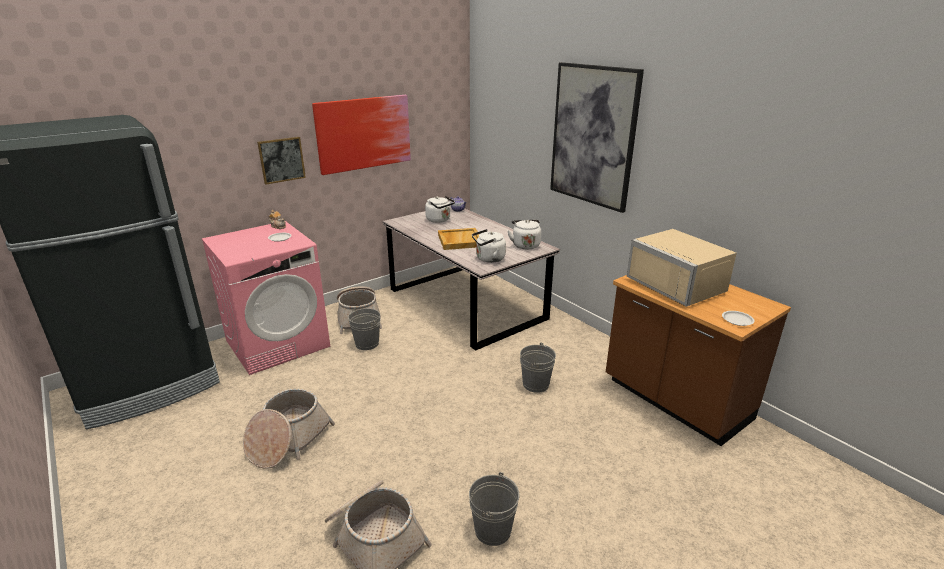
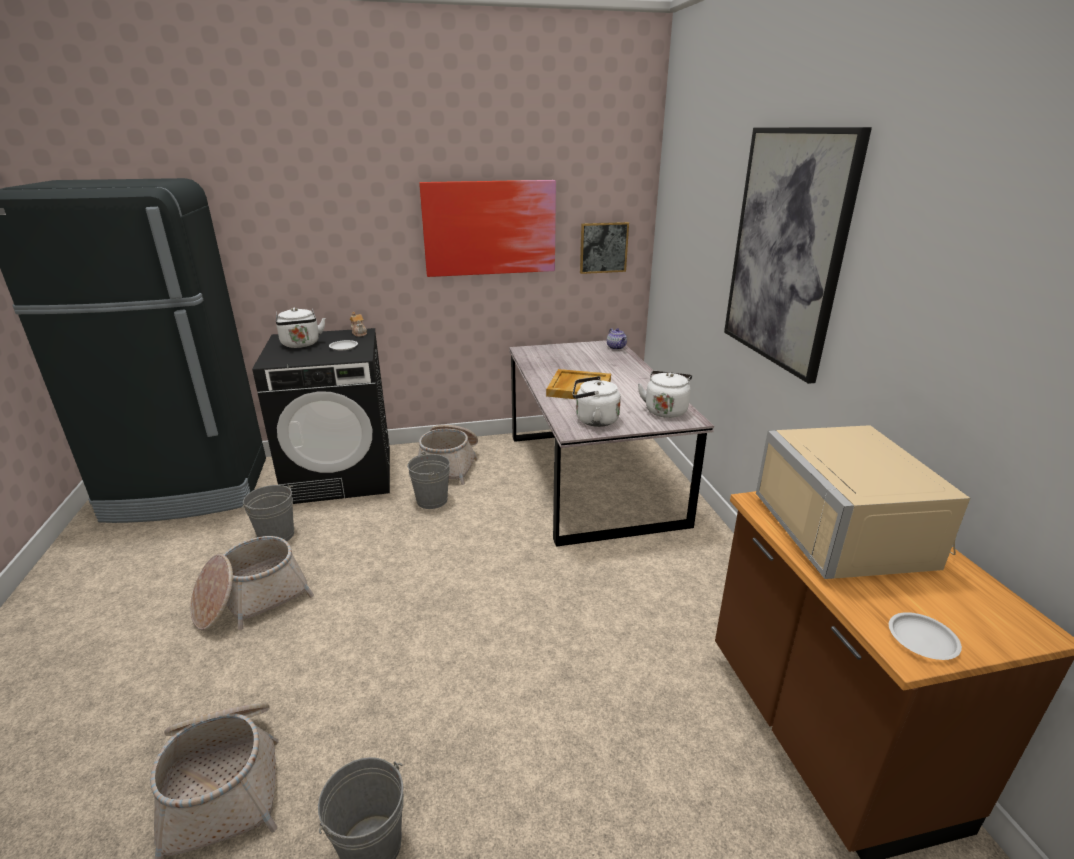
camera: 25 degrees right, 0 degrees up
(278, 343) = (341, 474): pink washing machine -> black washing machine
(281, 160) = (376, 251): picture -> picture (603, 247)
(439, 220) = (579, 357): white kettle -> white kettle (301, 344)
(535, 384) = (603, 624): grey bucket -> grey bucket (276, 535)

